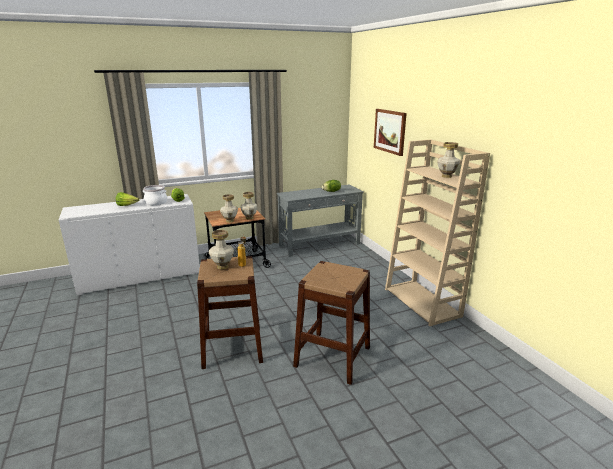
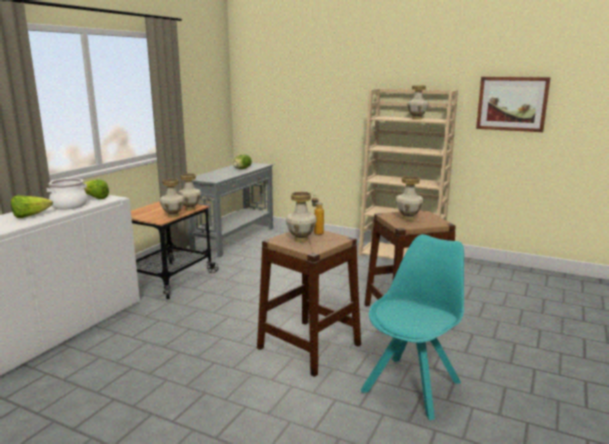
camera: 40 degrees left, 5 degrees down
(242, 411) = (413, 385): none -> turquoise chair
(334, 274) = (408, 218): none -> vase
(390, 131) = (310, 89): picture -> picture (512, 104)

